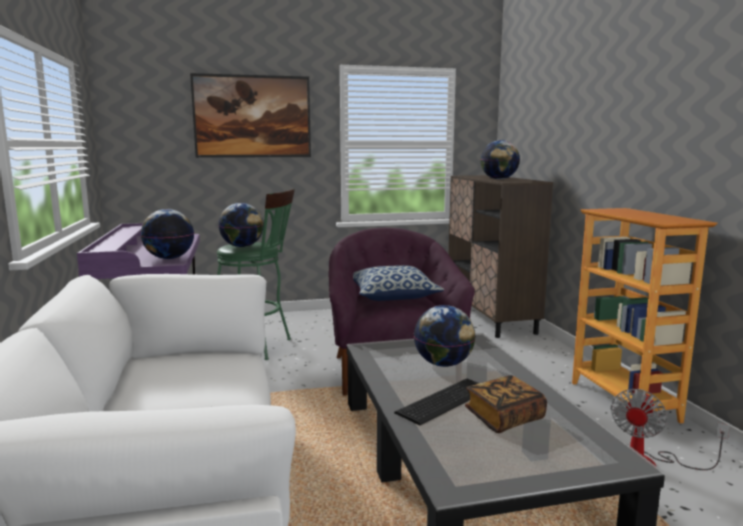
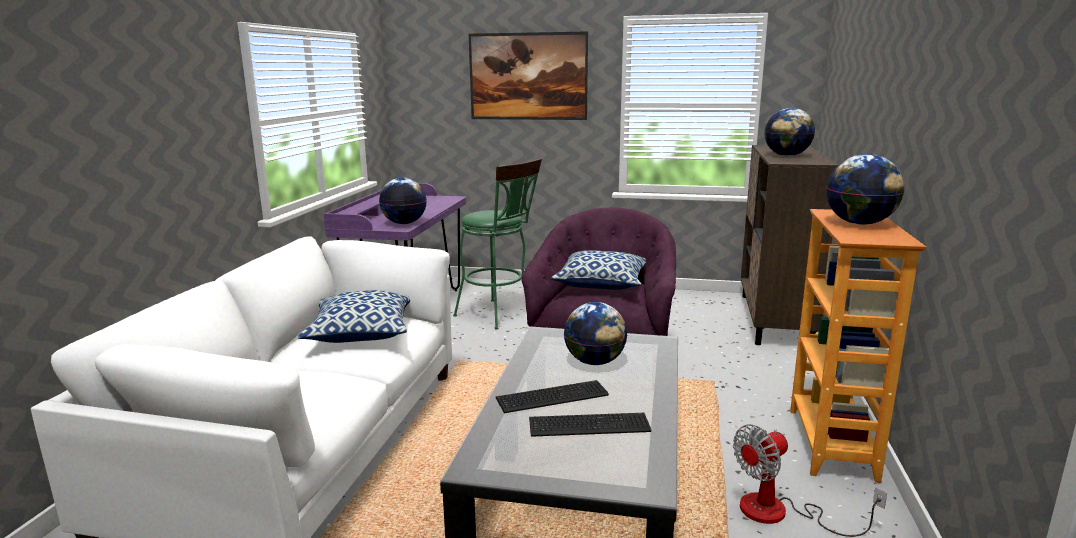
camera: 25 degrees right, 5 degrees up
(195, 374) = (360, 332): none -> pillow
(242, 246) = (483, 215): globe -> globe (859, 223)
(504, 418) = (587, 424): book -> keyboard

